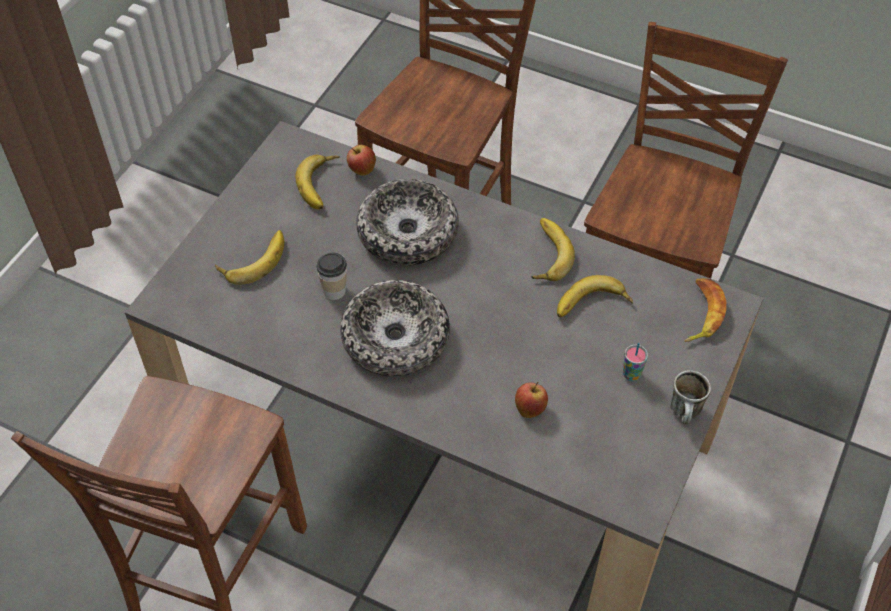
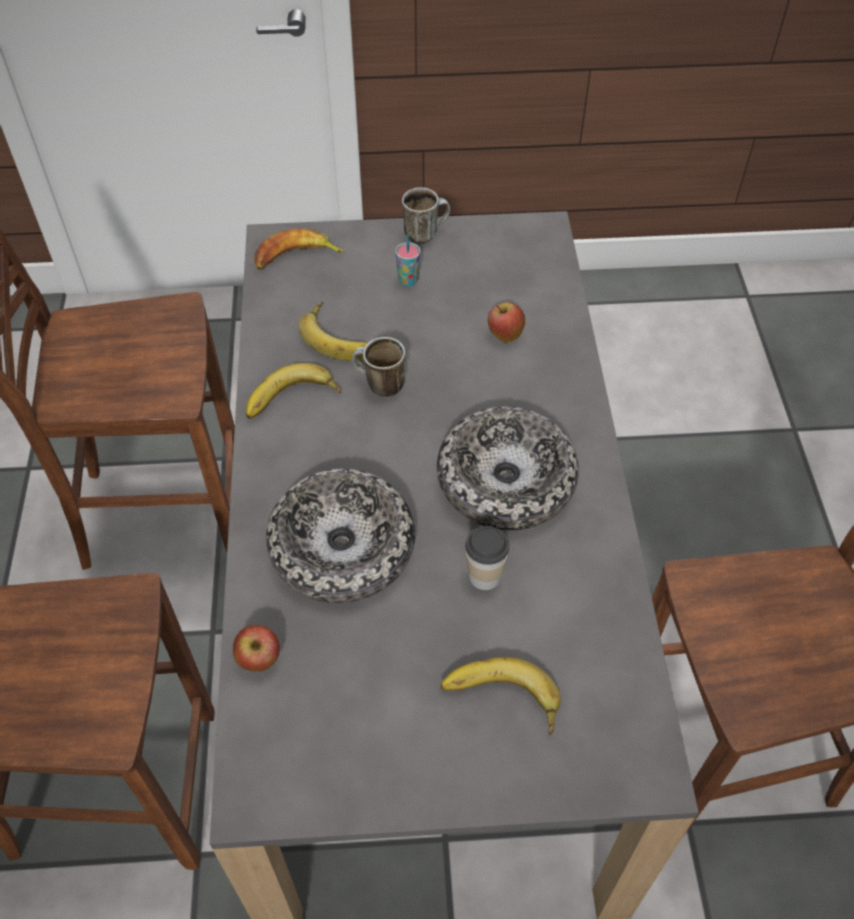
camera: 120 degrees left, 0 degrees up
(322, 185) = (316, 695): banana -> none
(528, 306) = (379, 386): none -> mug

